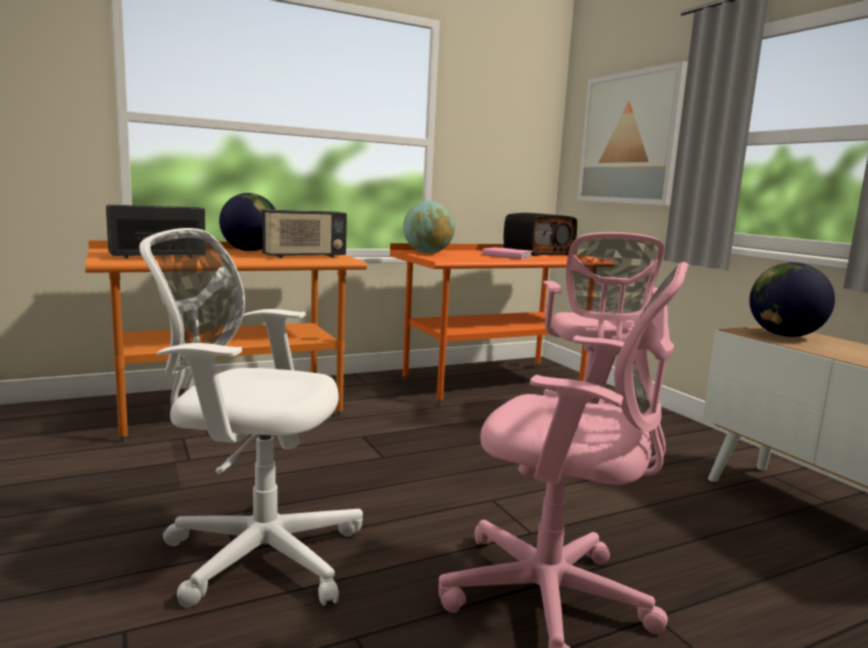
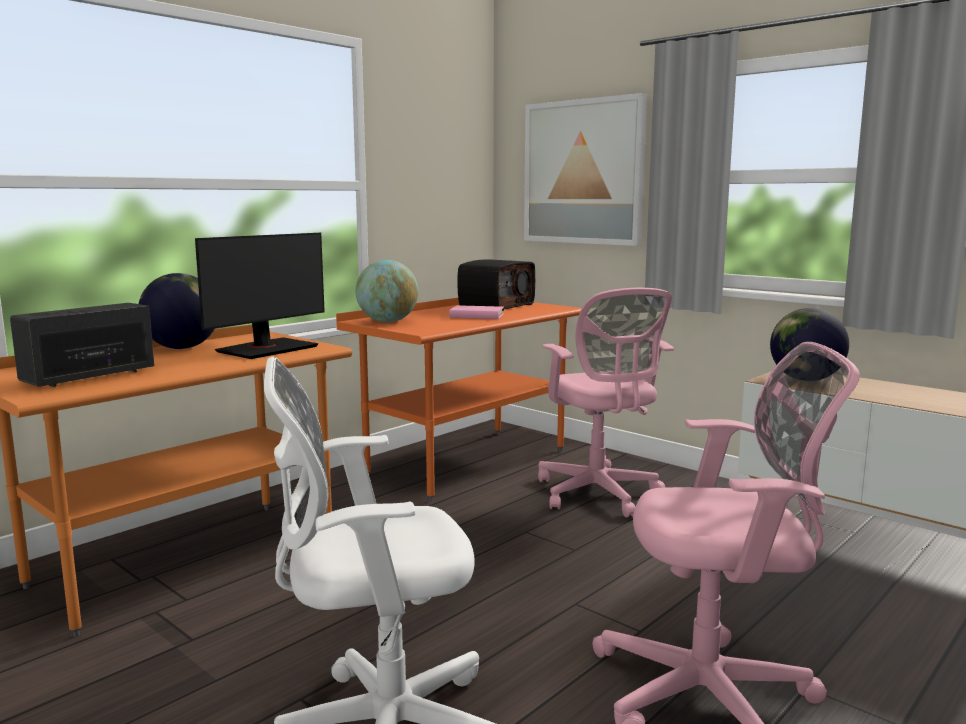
camera: 20 degrees left, 0 degrees up
(304, 256) = (266, 349): radio -> monitor

